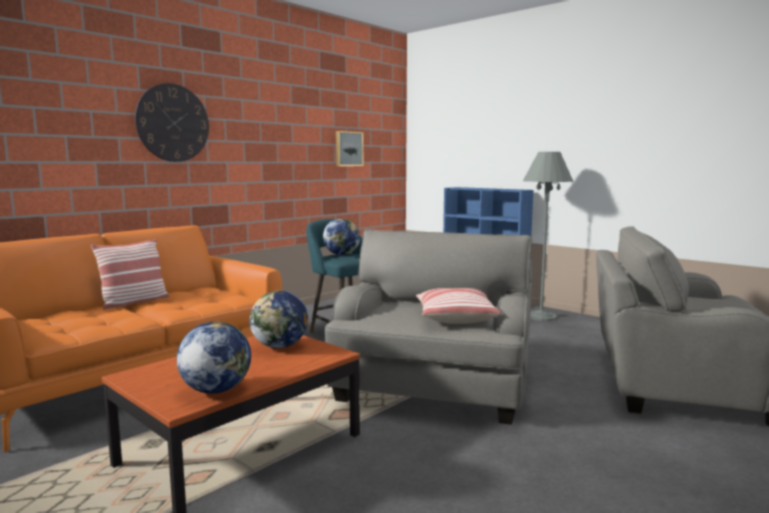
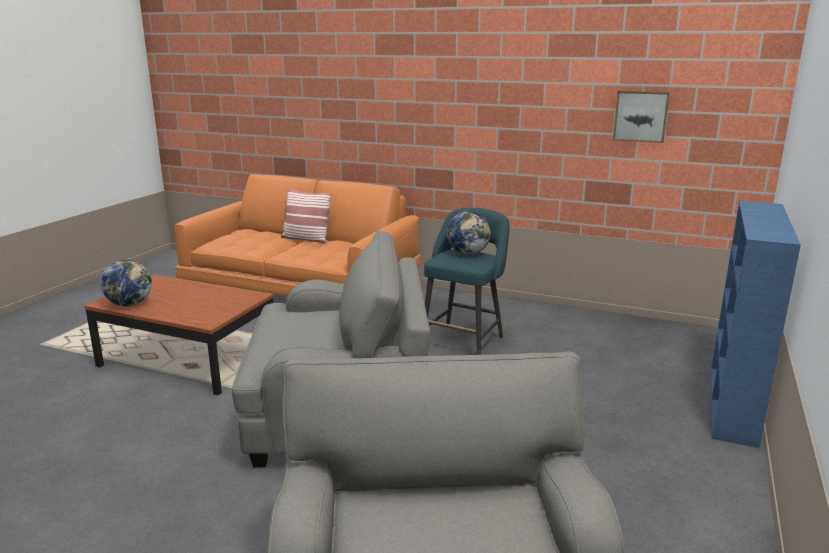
camera: 70 degrees right, 10 degrees up
(173, 123) = (400, 86): wall clock -> none
(280, 346) = (222, 302): globe -> none
(455, 318) = (296, 346): pillow -> none
(541, 317) = (689, 465): grey floor lamp -> none

